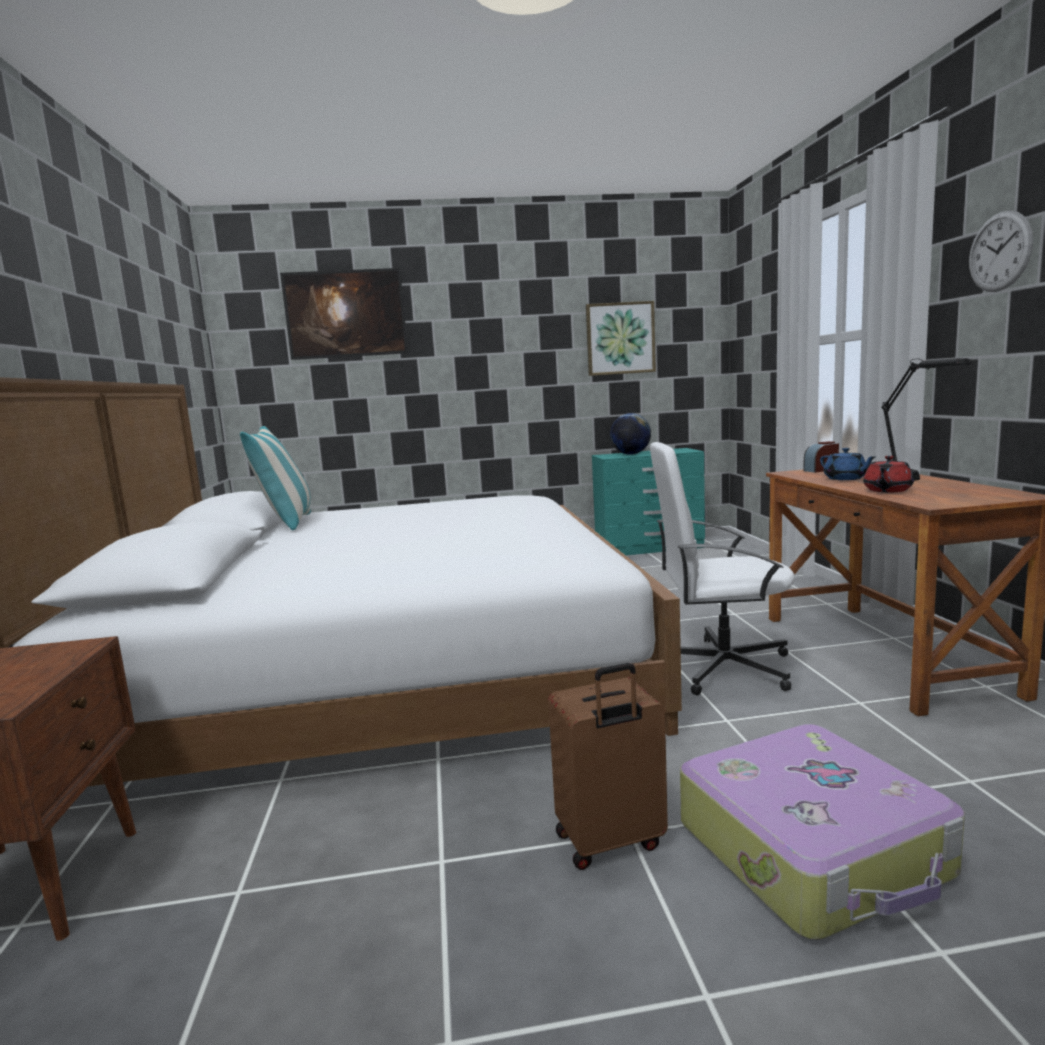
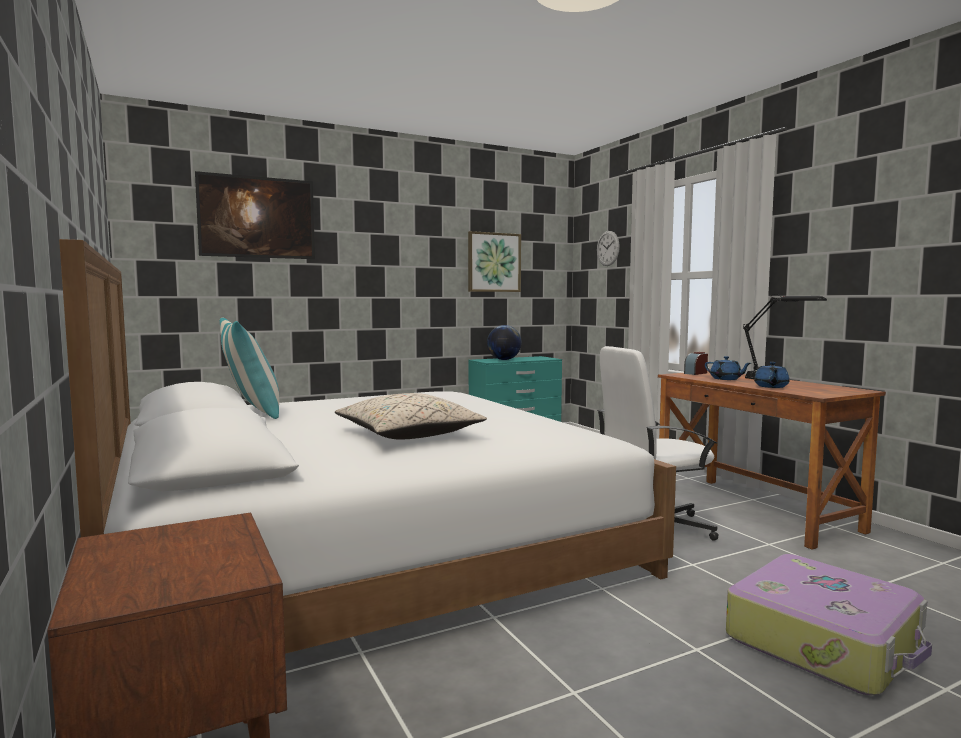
camera: 20 degrees left, 5 degrees down
(381, 552) = (408, 435): none -> beige pillow
(610, 842) = (689, 658): brown suitcase -> none
(887, 490) = (771, 387): red teapot -> blue teapot
(999, 252) = (821, 227): wall clock -> wall clock (608, 248)

